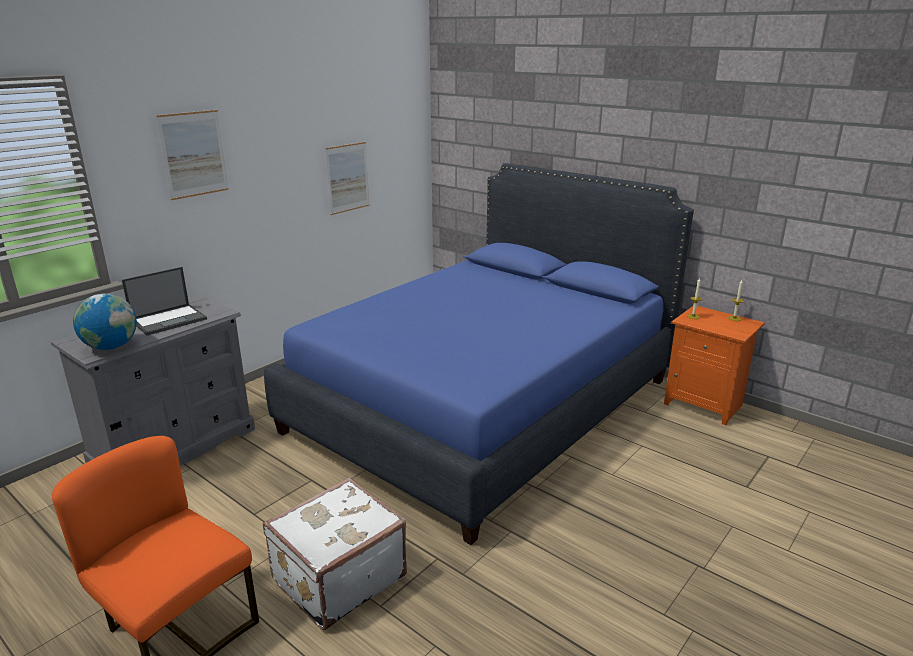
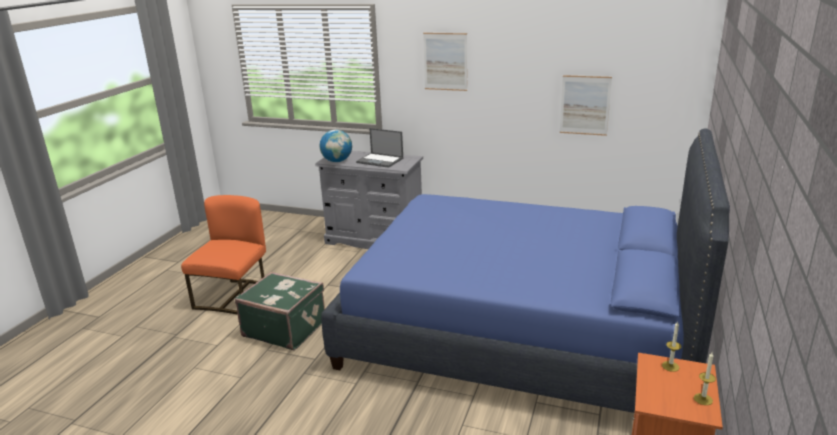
camera: 70 degrees right, 0 degrees up
(337, 577) = (285, 328): white suitcase -> green suitcase

